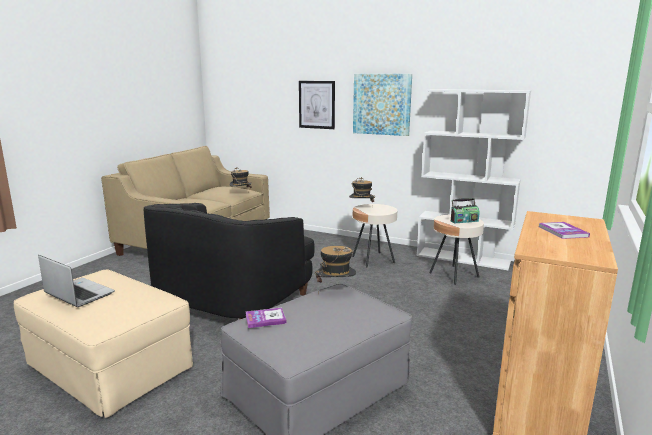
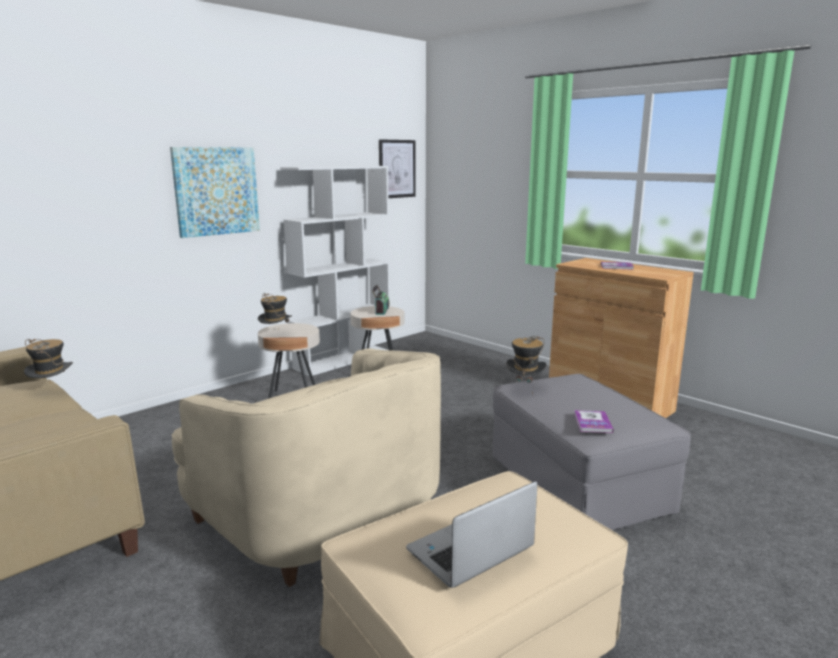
camera: 70 degrees left, 0 degrees up
(232, 299) = (319, 512): black armchair -> beige armchair
(317, 104) = (106, 200): picture -> picture (397, 169)

